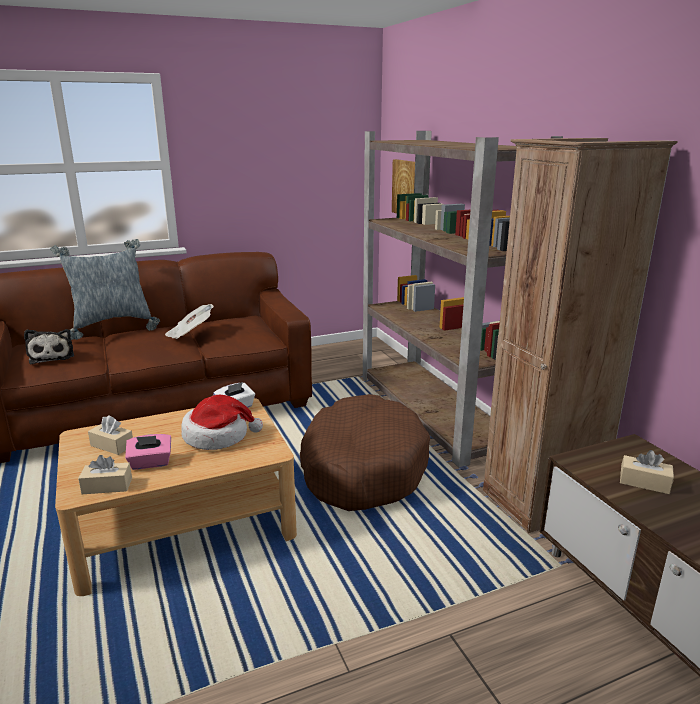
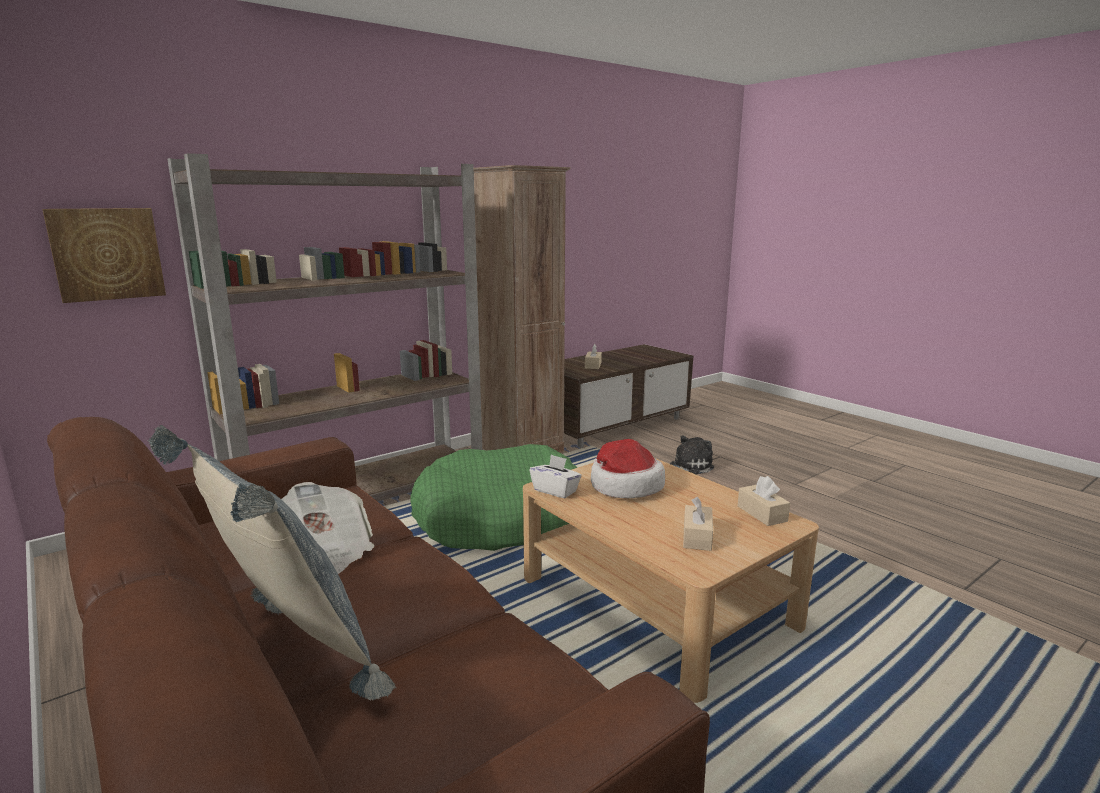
camera: 105 degrees left, 5 degrees down
(52, 356) = (485, 690): plush toy -> plush toy (689, 467)
(150, 463) = (705, 505): pink tissue box -> none
(362, 467) = (499, 517): brown dog bed -> green dog bed

